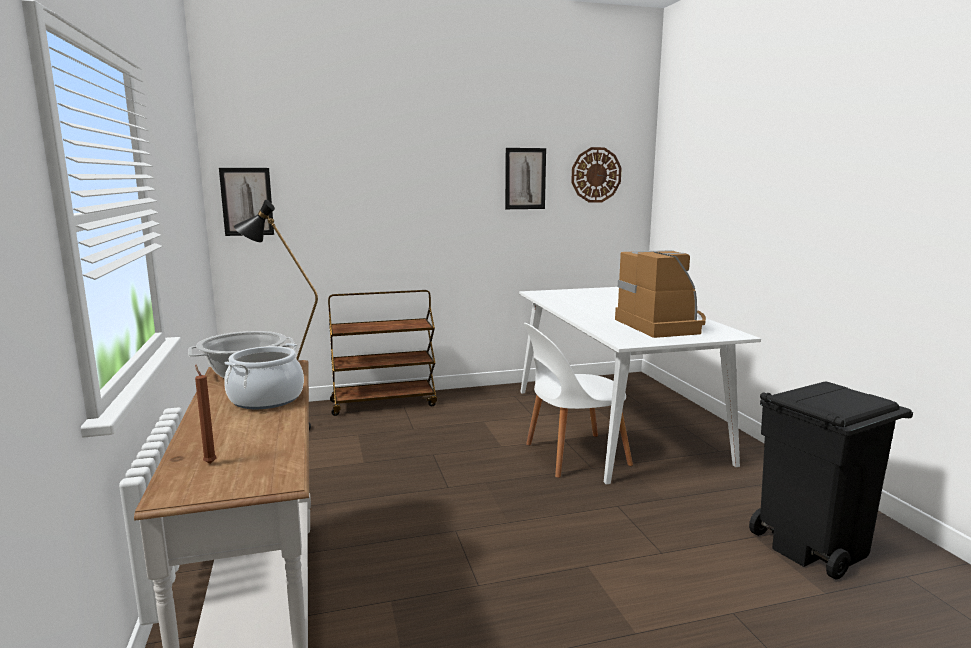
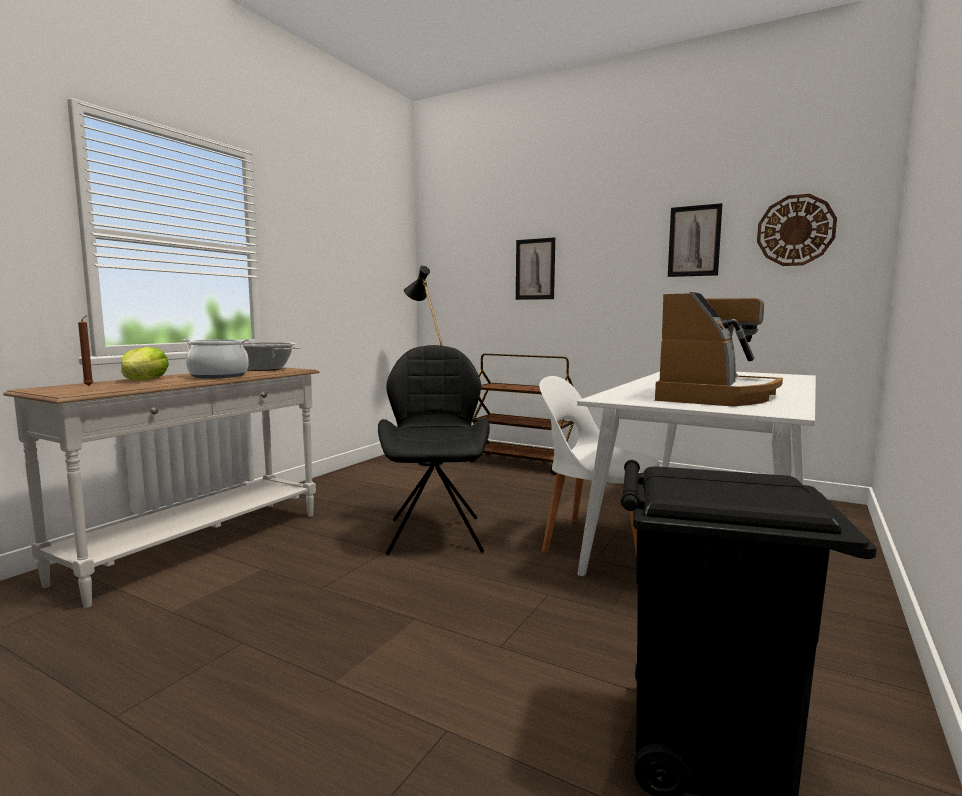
camera: 45 degrees right, 5 degrees down
(220, 432) = (144, 380): none -> lettuce
(247, 201) = (441, 274): picture -> picture (535, 269)
(457, 496) = (435, 533): none -> black chair

